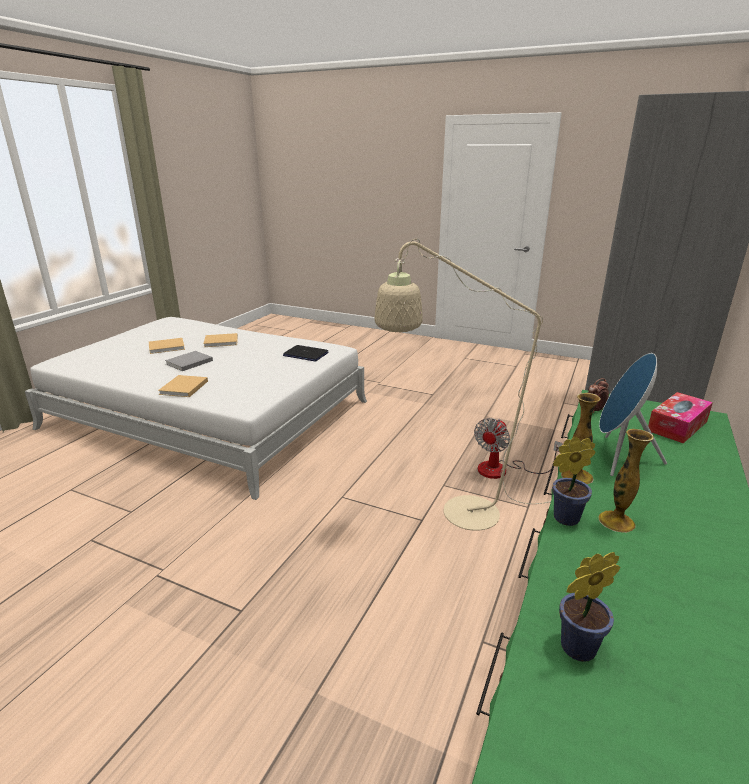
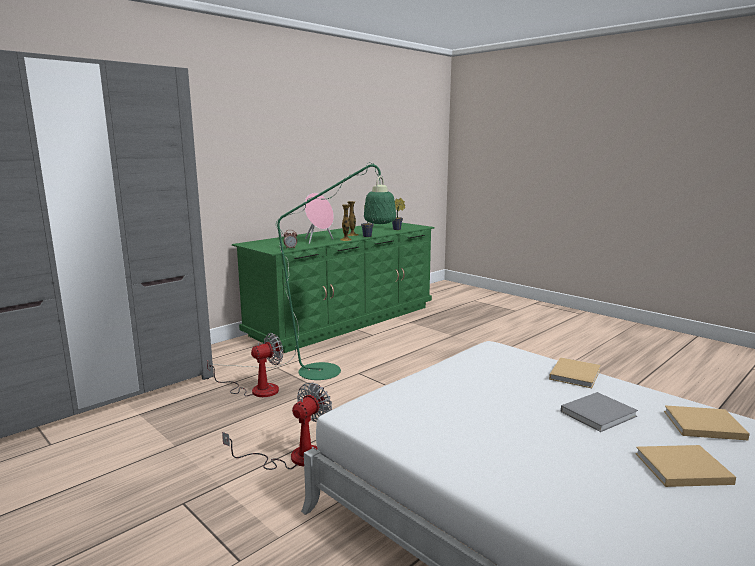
camera: 160 degrees left, 10 degrees down
(222, 341) = (569, 468): beige book -> beige book (701, 425)
(305, 354) = (410, 407): laptop -> none
(398, 423) = (294, 457): none -> fan
(457, 514) = (331, 371): beige floor lamp -> green floor lamp
(618, 457) = (318, 241): blue speaker -> pink speaker
(677, 426) = (268, 243): tissue box -> none

